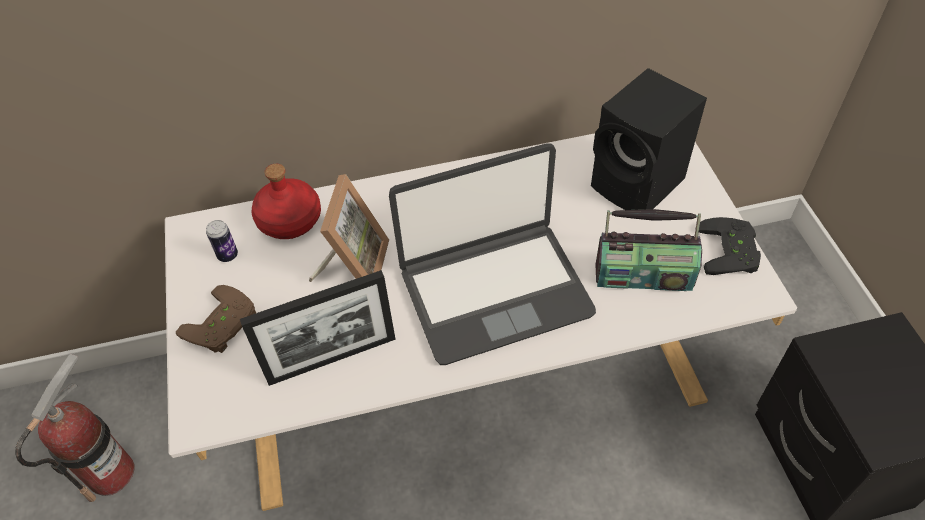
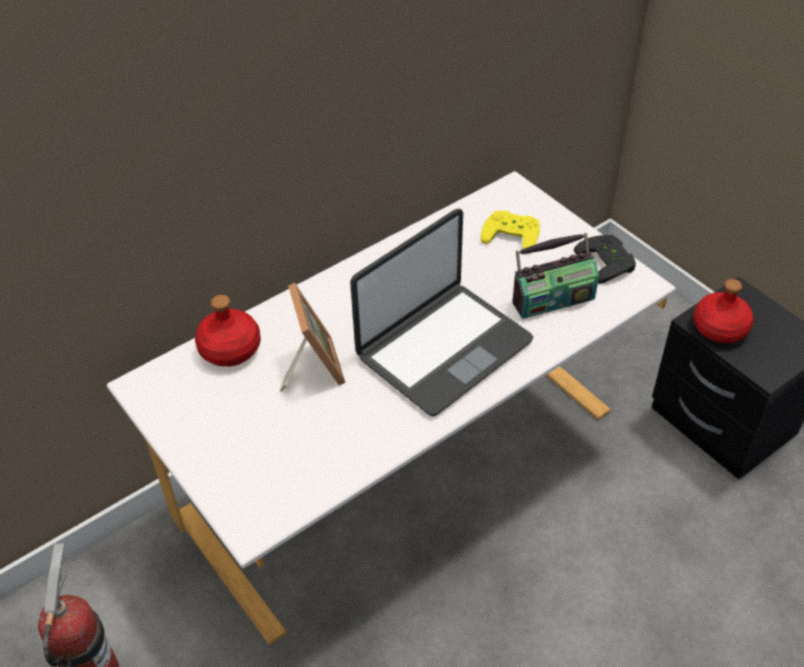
camera: 25 degrees left, 5 degrees down
(223, 325) = (224, 451): brown game controller -> none
(228, 255) = (191, 395): can -> none
(332, 359) = (339, 443): picture frame -> none
(639, 185) = (512, 233): black speaker -> yellow game controller
(847, 367) = (719, 328): none -> red bottle

